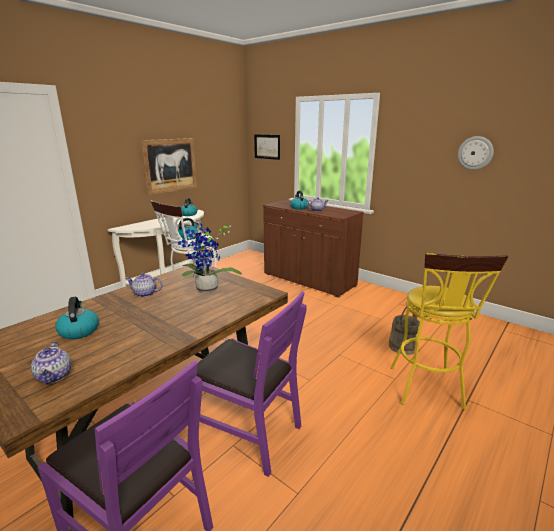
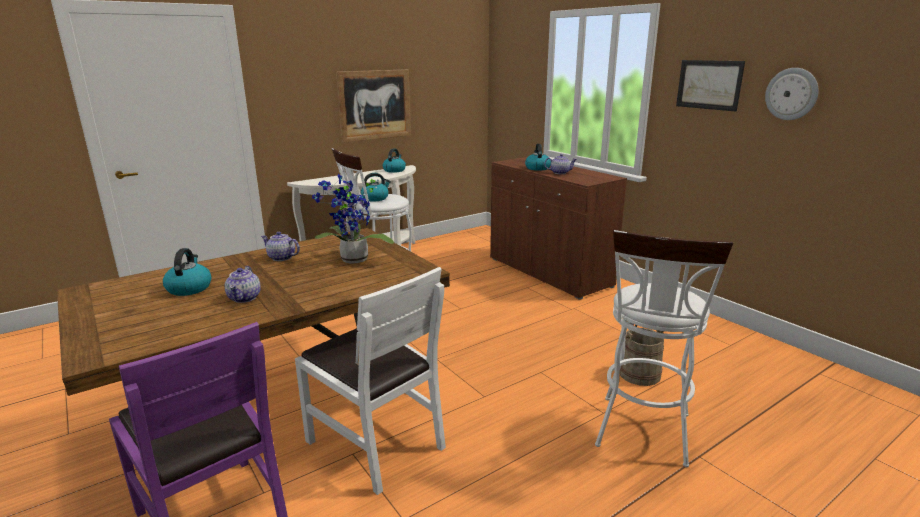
camera: 15 degrees right, 0 degrees up
(54, 376) = (140, 328): teapot -> teapot (245, 298)
(247, 432) = (376, 443): purple chair -> white chair
(267, 146) = (512, 82): picture -> picture (709, 84)
(427, 391) = (643, 435): yellow stool -> white stool

